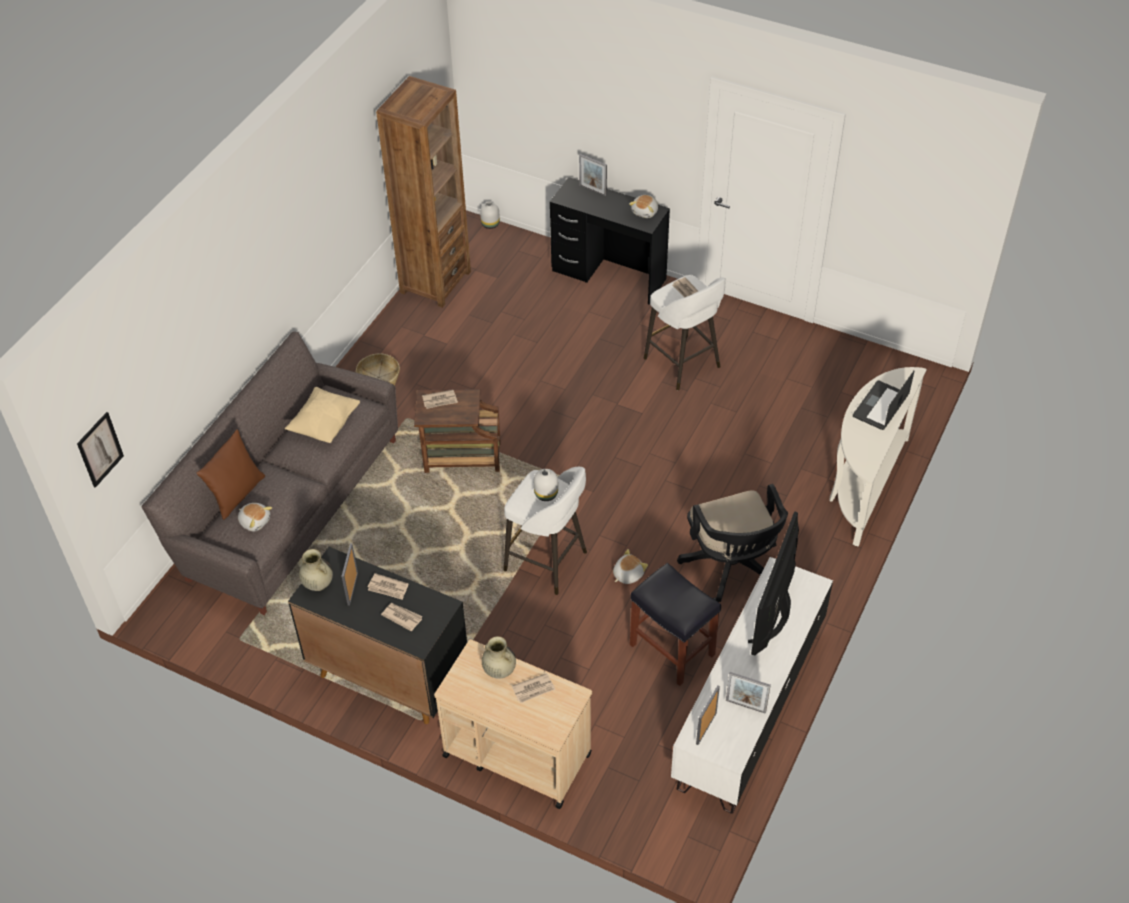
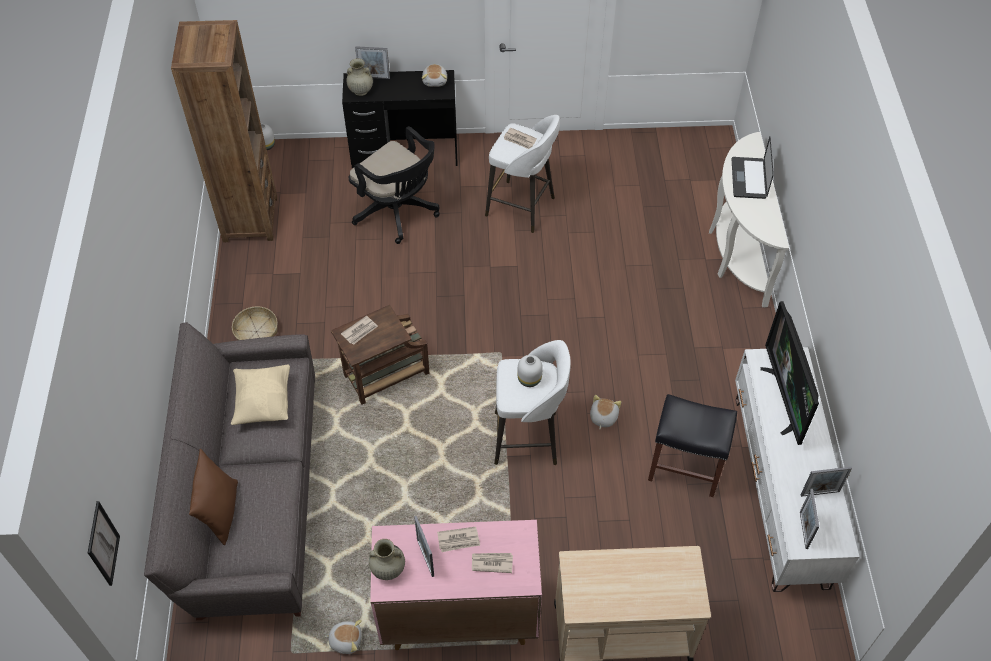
camera: 30 degrees left, 5 degrees up
(255, 521) = (259, 531): plush toy -> plush toy (346, 640)
(388, 675) = (457, 616): black cabinet -> pink cabinet
(499, 670) = (606, 568): beige vase -> beige vase (360, 91)
(533, 689) = (649, 571): newspaper -> none
(732, 569) = (684, 372): black office chair -> black office chair (398, 213)

